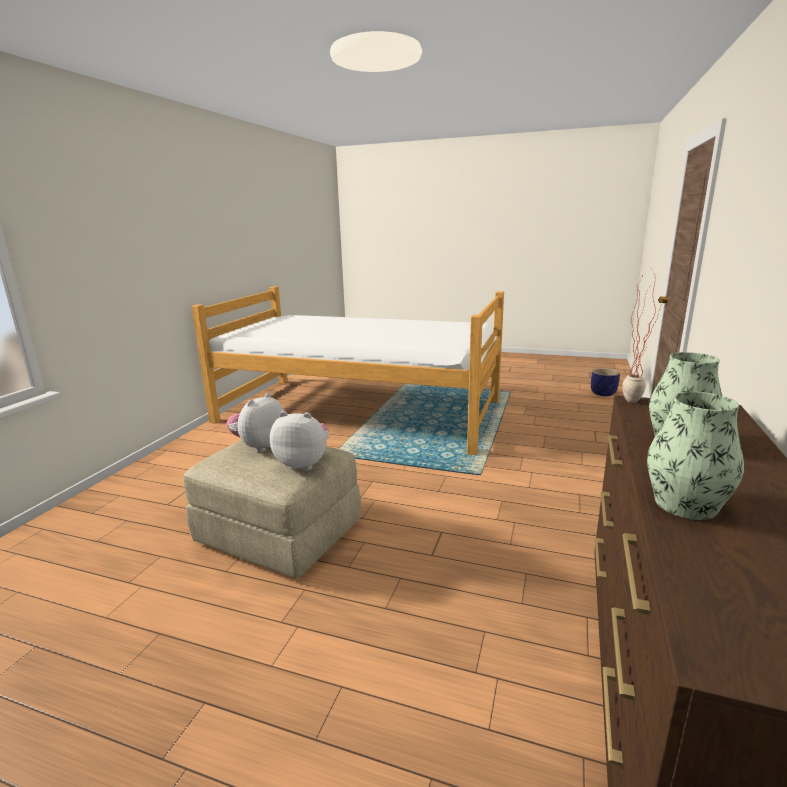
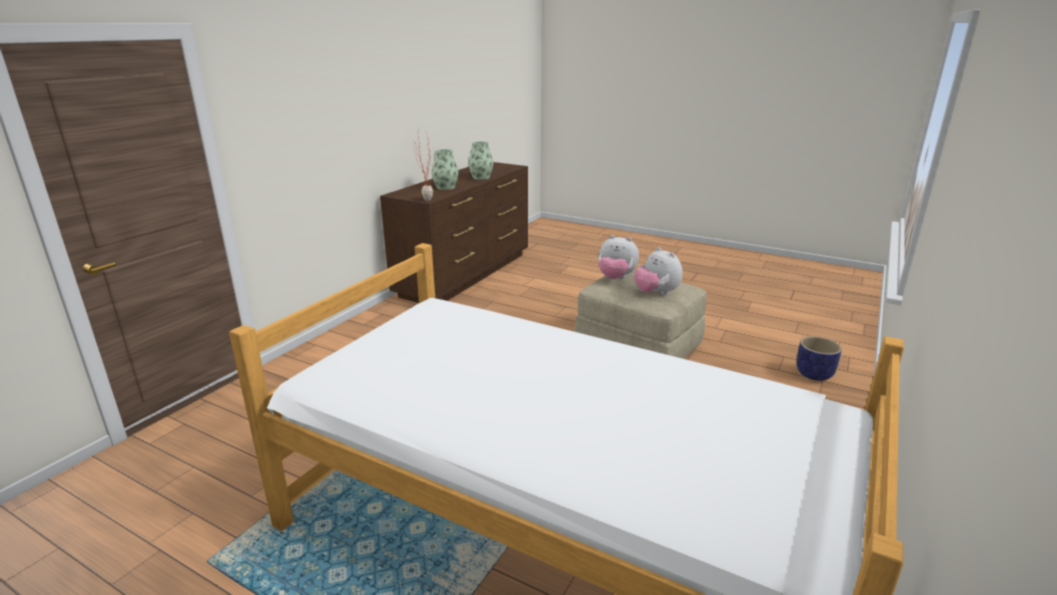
camera: 170 degrees left, 5 degrees up
(259, 446) = (656, 293): plush toy -> plush toy turned 105 degrees clockwise
(603, 393) = (57, 516): planter -> planter (813, 374)

